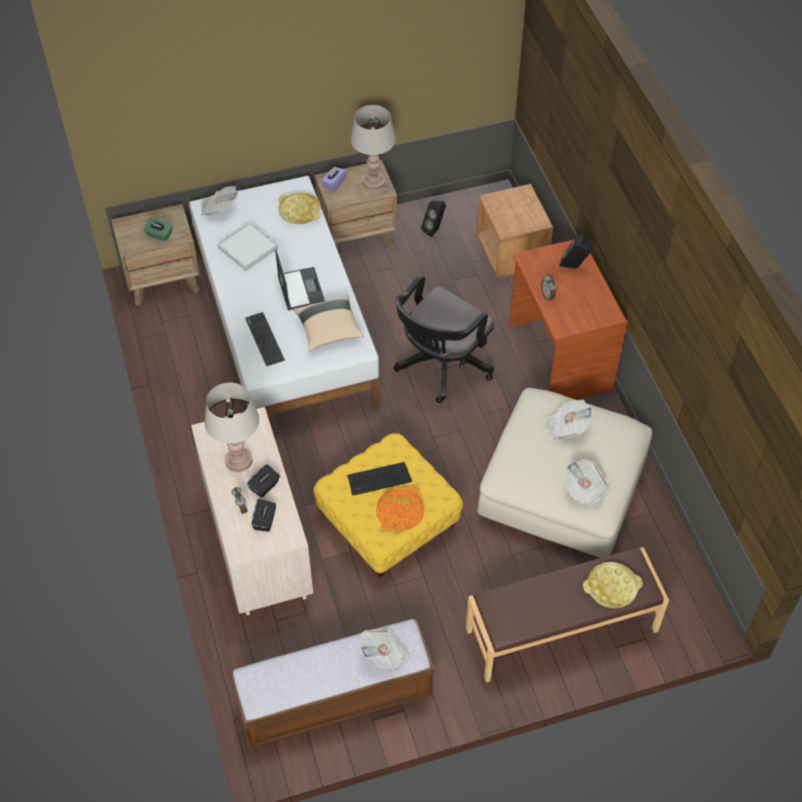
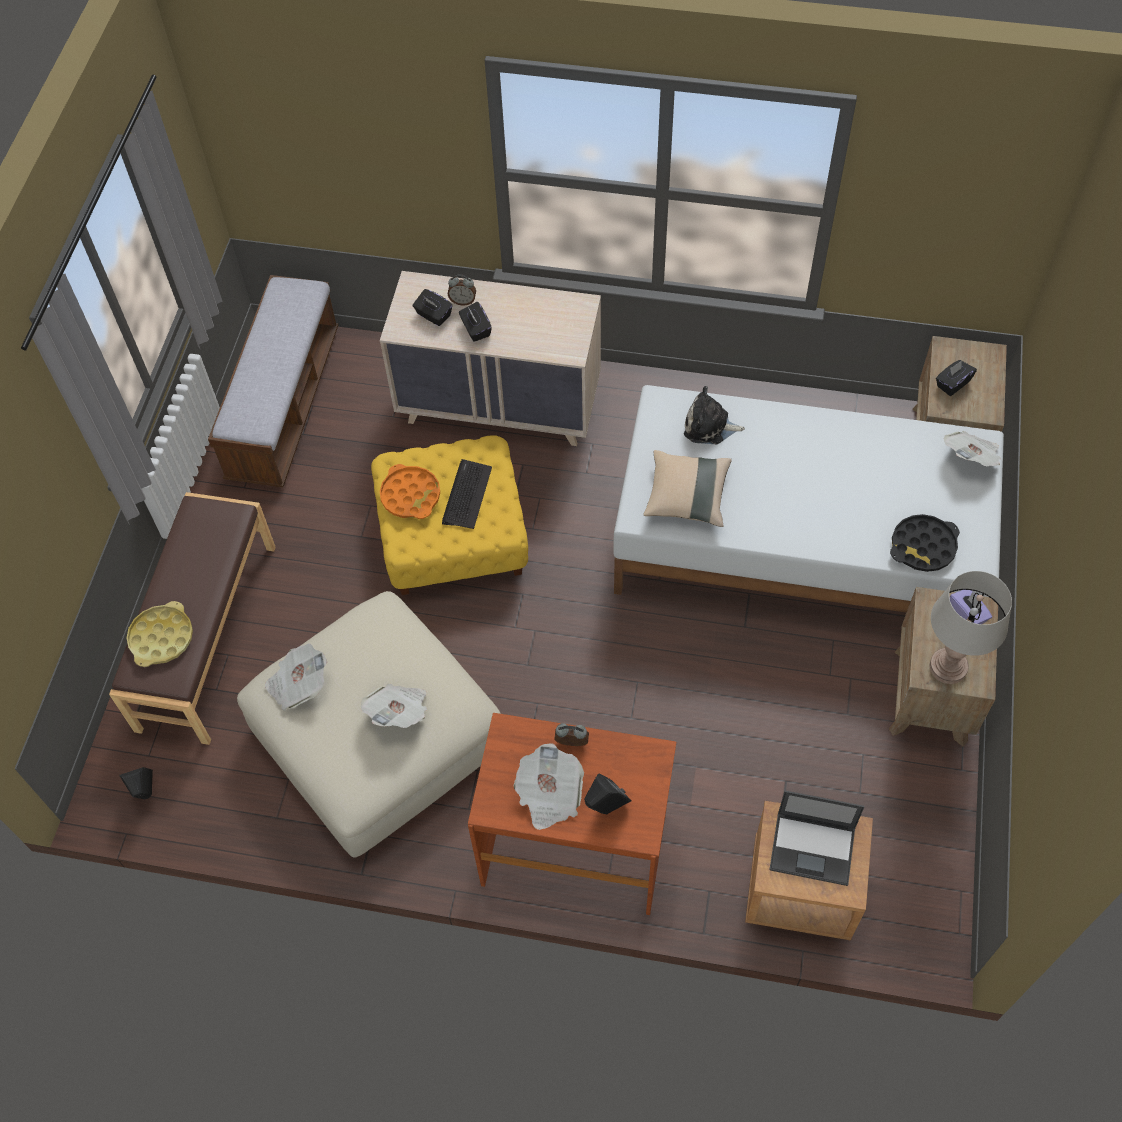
camera: 120 degrees right, 5 degrees up
(159, 235) = (952, 384): green tissue box -> black tissue box
(239, 461) = (524, 319): grey table lamp -> none
(247, 248) = (878, 463): white tray -> none
(264, 339) = (709, 426): keyboard -> plush toy
(299, 211) = (923, 547): yellow tray -> black tray
(300, 288) = (775, 493): laptop -> laptop (813, 848)
(385, 654) = (248, 400): newspaper -> newspaper (549, 795)
(434, 230) = (900, 805): black speaker -> black speaker (146, 795)
(440, 366) = (640, 691): black office chair -> none

